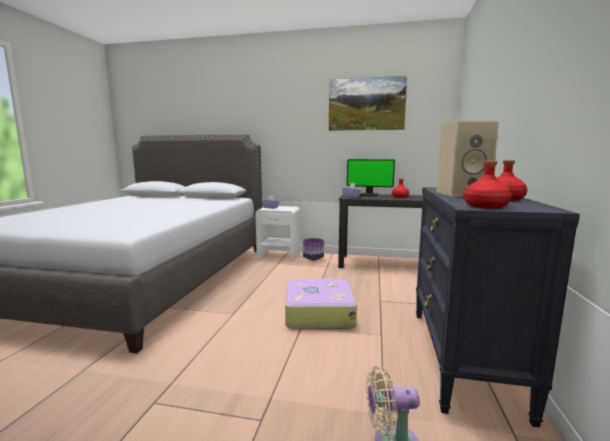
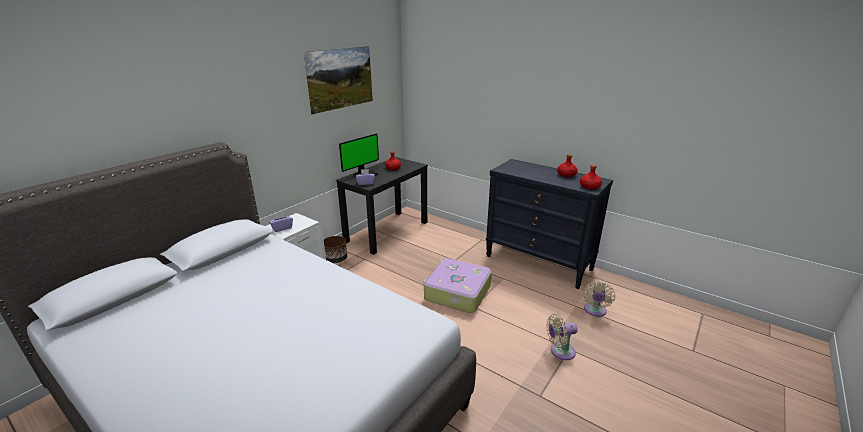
camera: 65 degrees left, 15 degrees up
(250, 410) = (560, 351): none -> beige fan
(313, 259) = (336, 260): purple planter -> brown planter
(463, 194) = (538, 174): beige speaker -> none

